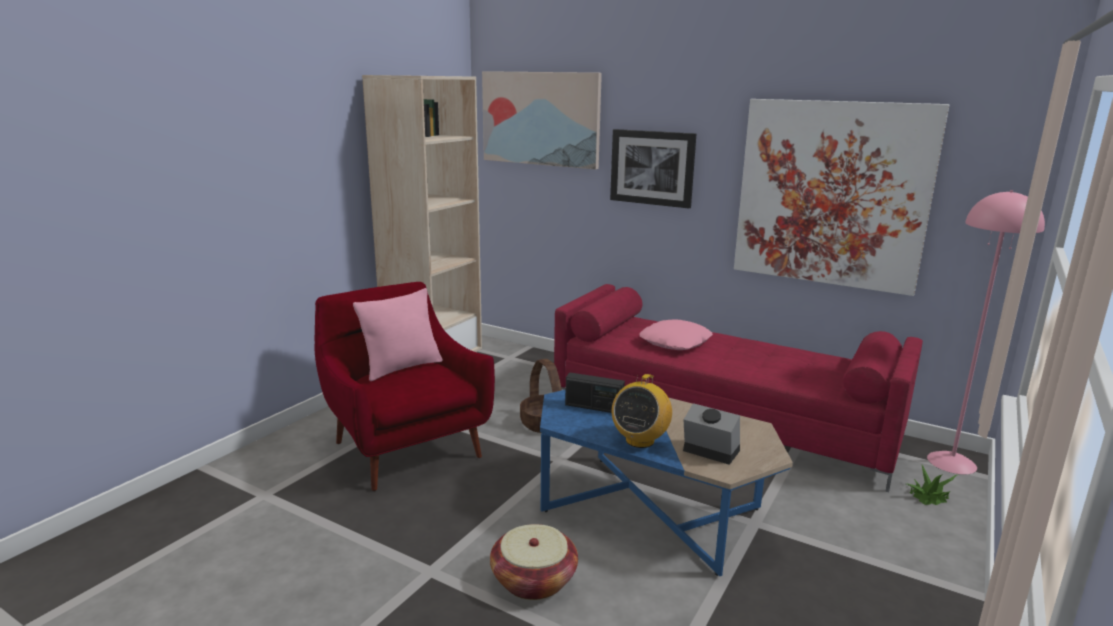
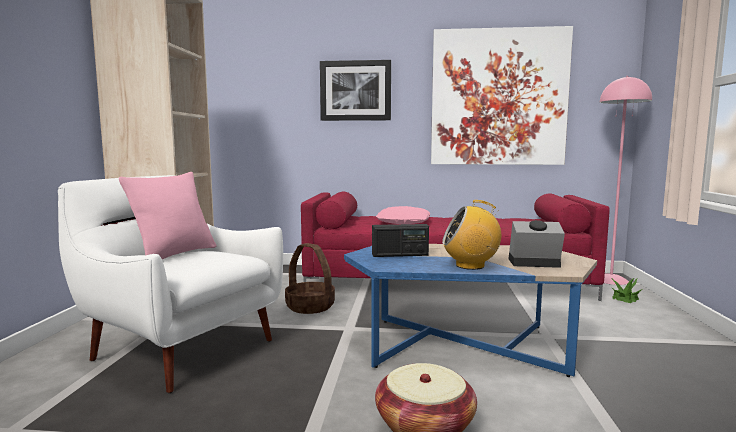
camera: 25 degrees left, 10 degrees down
(405, 446) = (179, 348): red armchair -> white armchair
(541, 118) = (250, 57): picture -> none
(640, 440) = (470, 266): radio -> radio turned 90 degrees clockwise

